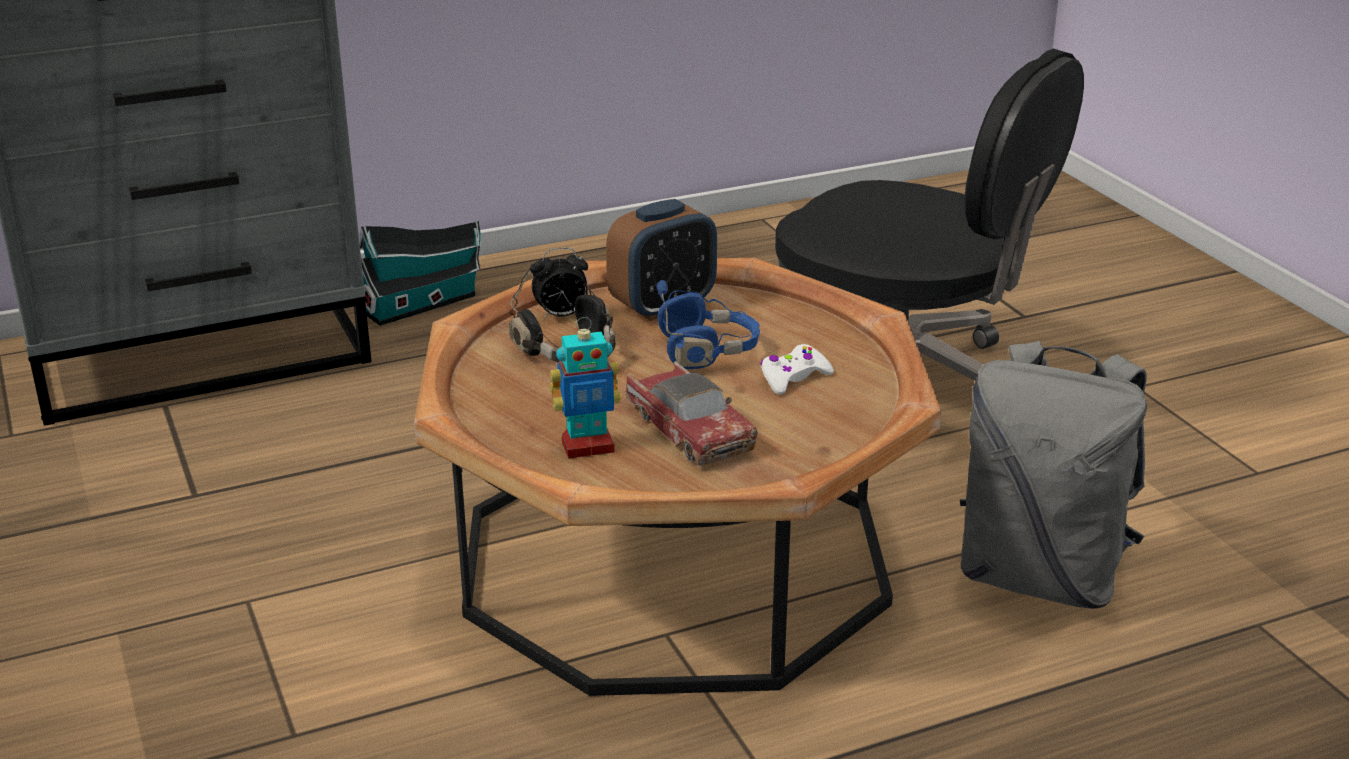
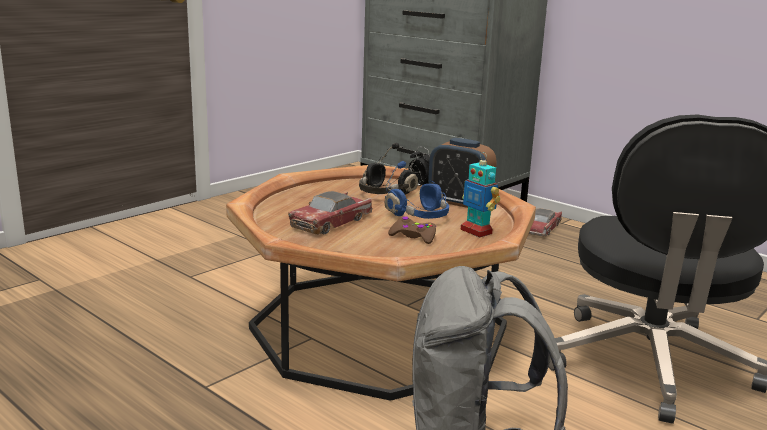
camera: 65 degrees right, 10 degrees down
(425, 304) = (542, 228): toy house -> toy car
(587, 446) = (295, 207): toy robot -> toy robot (476, 231)
(793, 378) = (413, 236): white game controller -> brown game controller

